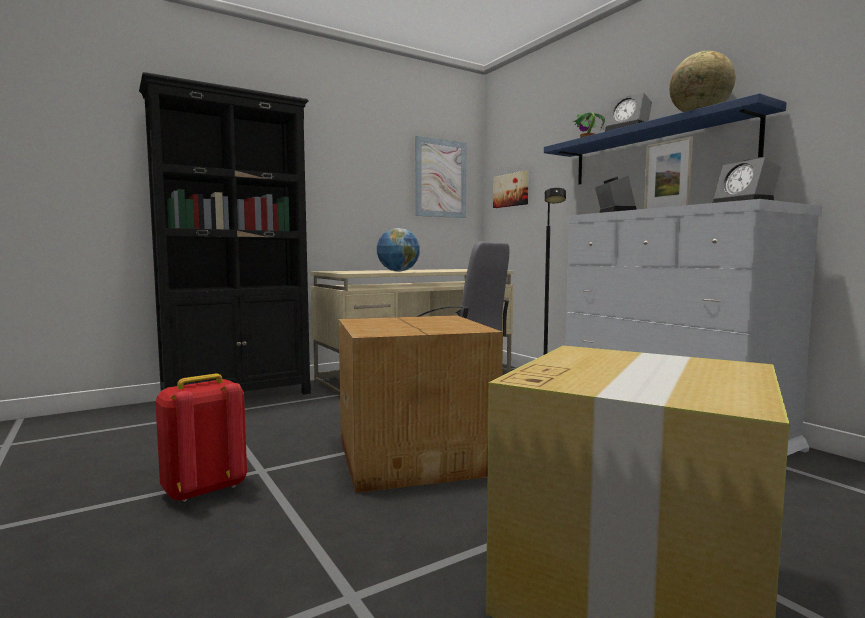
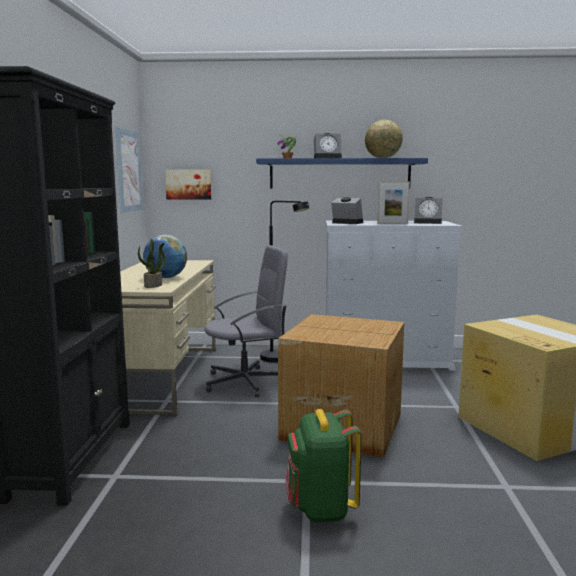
camera: 55 degrees left, 5 degrees up
(204, 489) = (321, 509): red backpack -> green backpack
(360, 272) = (153, 285): none -> potted plant

